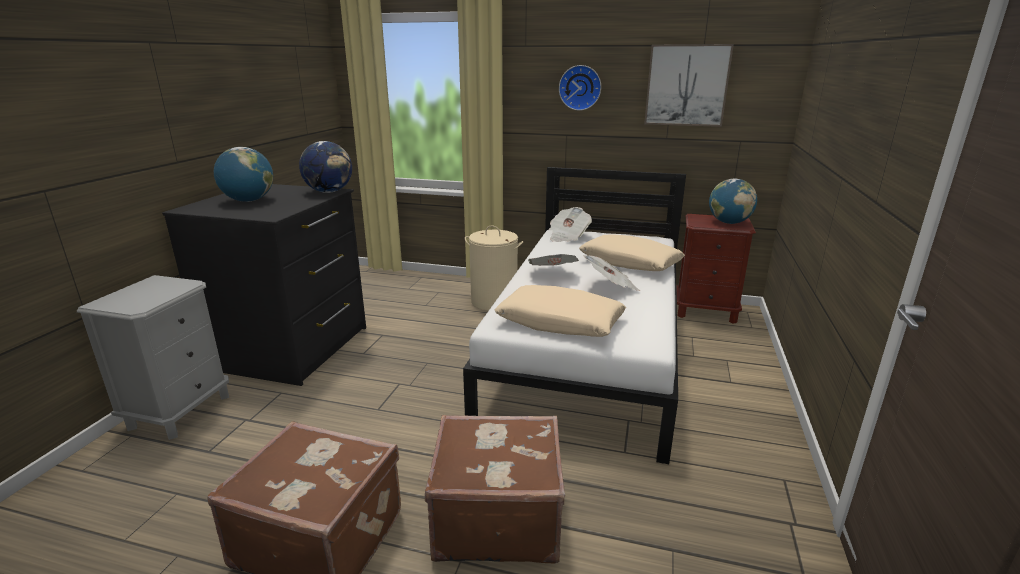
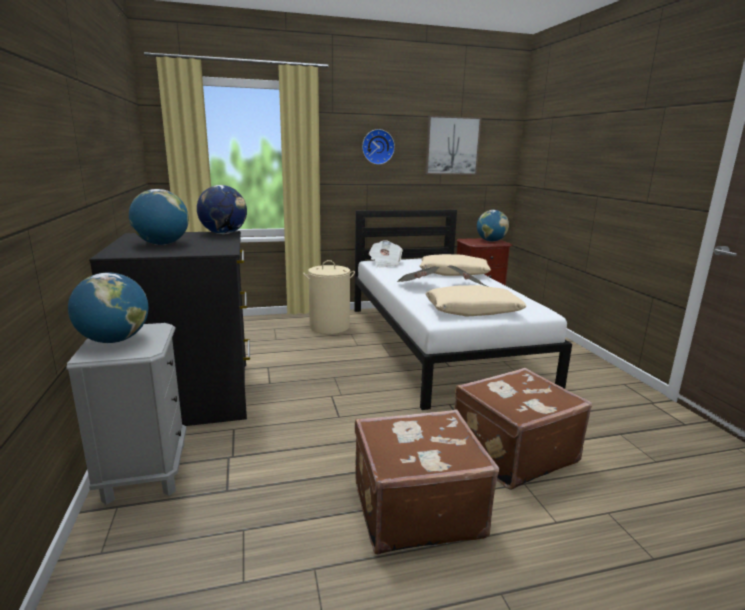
camera: 30 degrees left, 5 degrees down
(139, 292) = (114, 340): none -> globe

